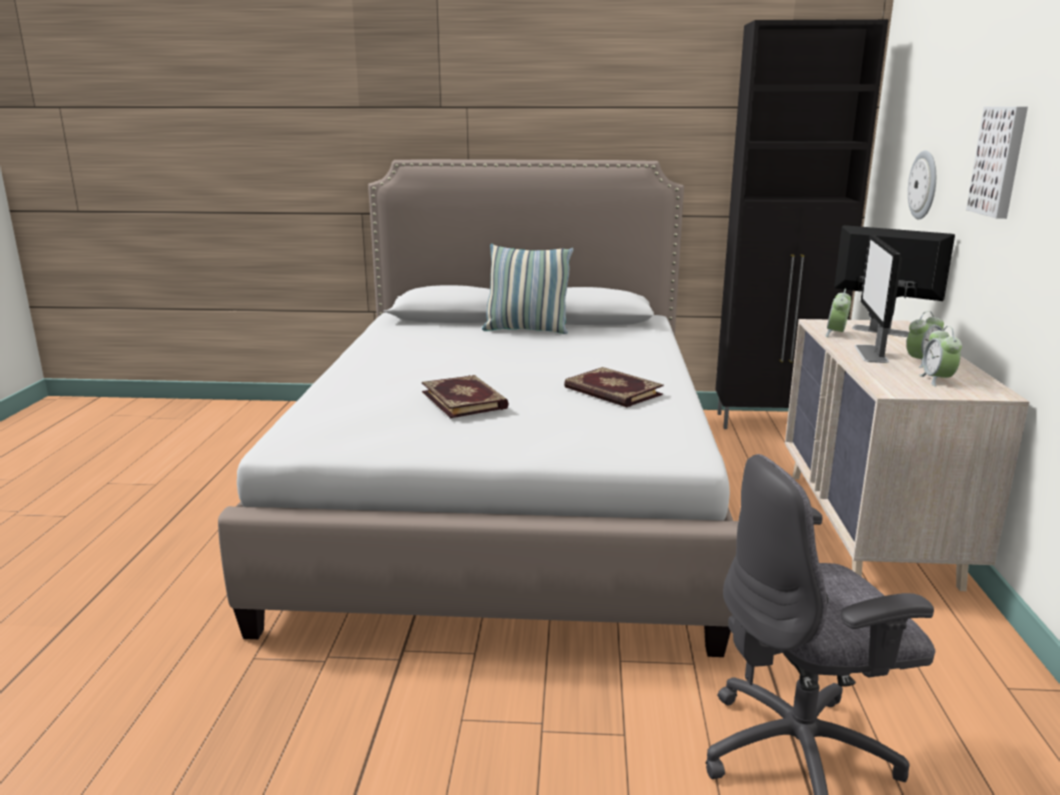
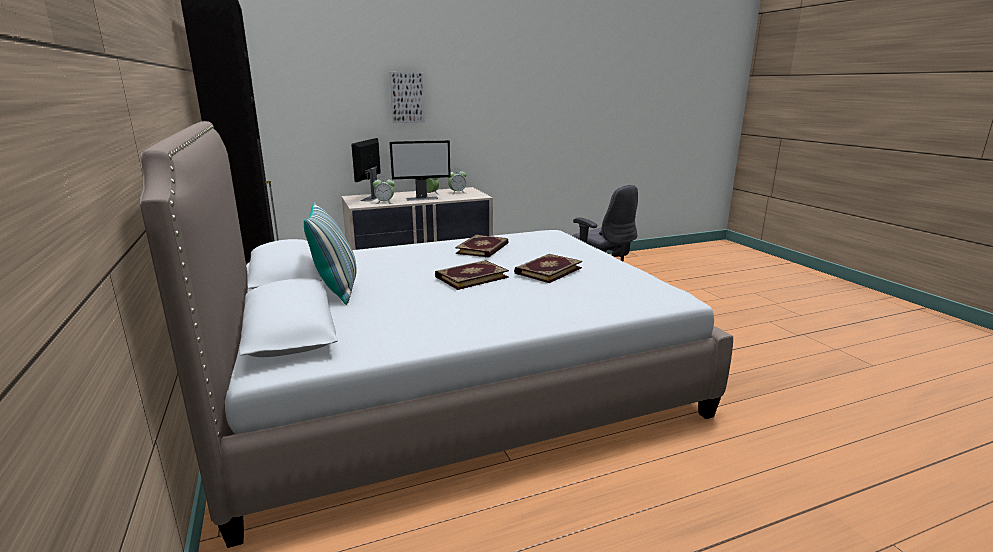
camera: 115 degrees left, 0 degrees up
(495, 369) = (471, 277): none -> book
(924, 185) = (321, 118): wall clock -> none

